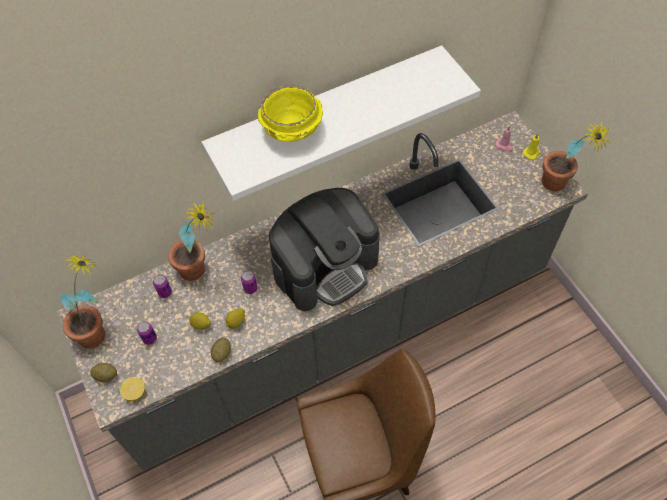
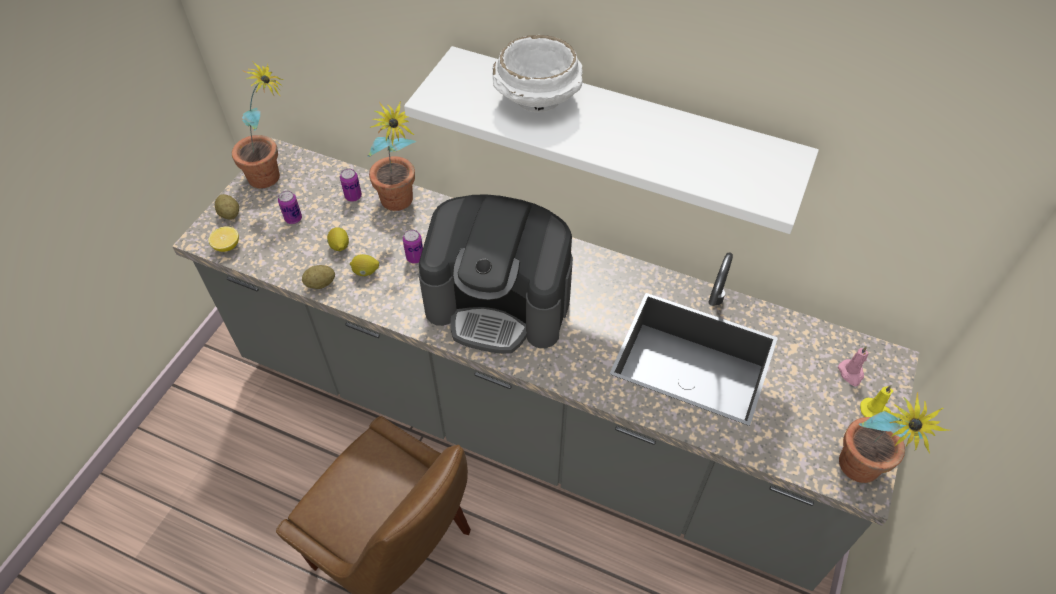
camera: 50 degrees right, 5 degrees down
(292, 130) = (537, 99): yellow bowl -> white bowl

